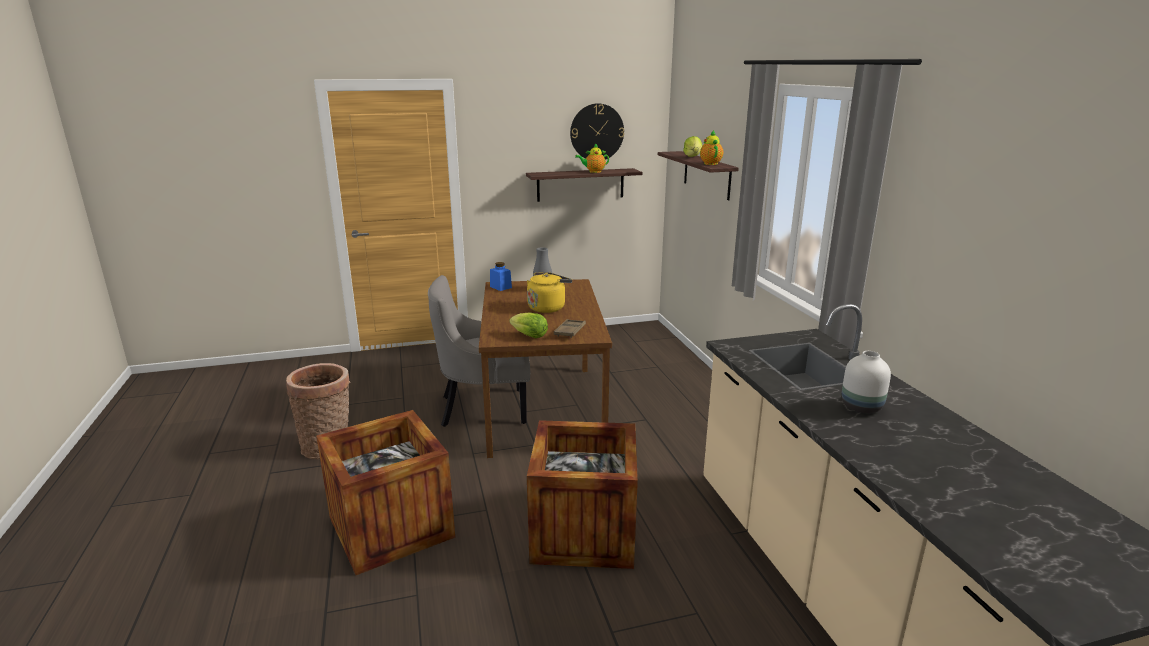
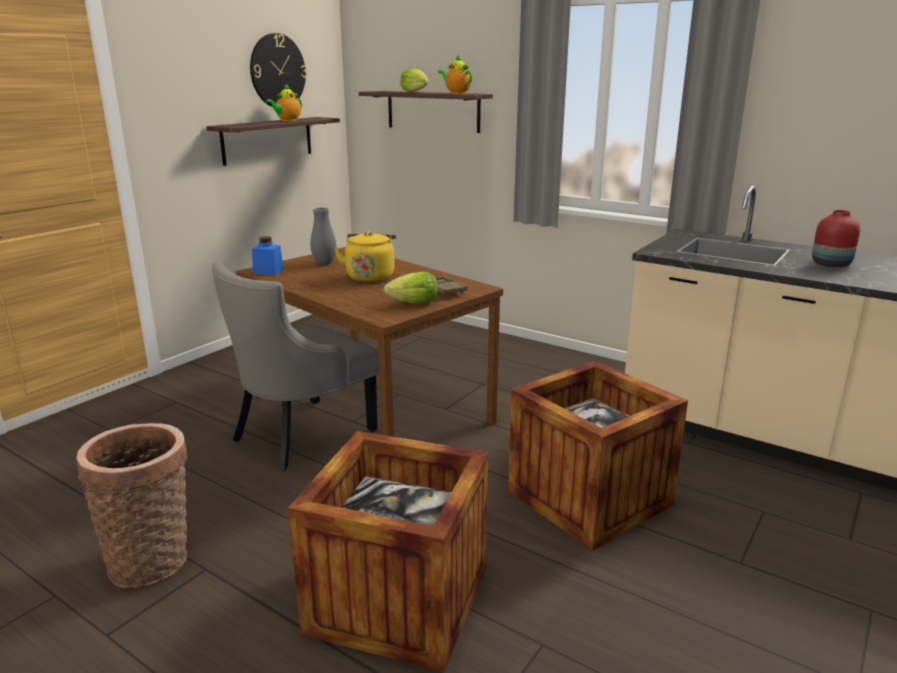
camera: 40 degrees left, 0 degrees up
(862, 407) = (832, 264): white vase -> red vase

